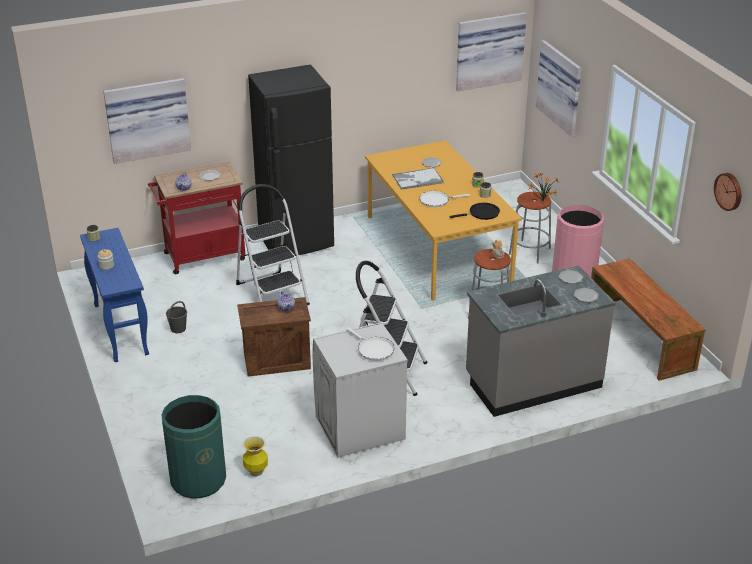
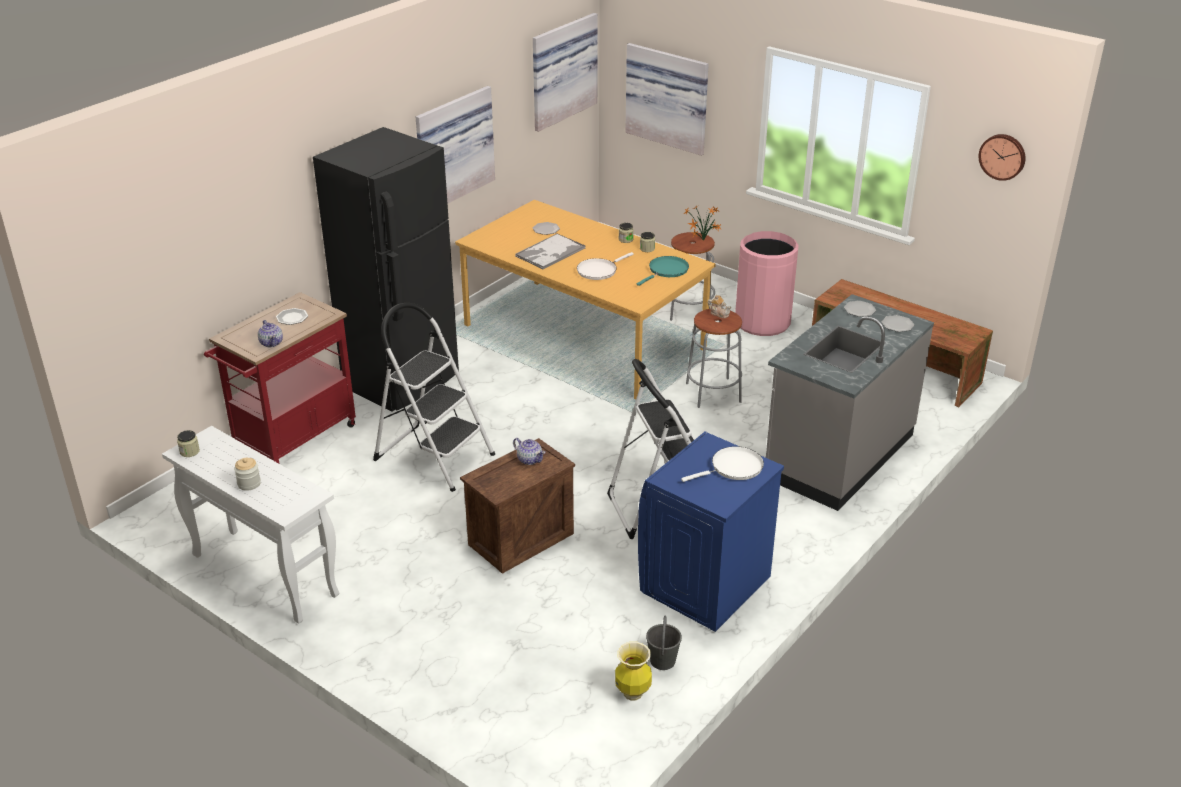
camera: 30 degrees left, 0 degrees up
(120, 329) = (263, 575): blue console table -> white console table
(147, 119) = (190, 254): picture -> picture (452, 148)
(178, 329) = (348, 545): grey bucket -> grey bucket (662, 661)
(198, 479) = (568, 737): green trash can -> none
(359, 429) = (704, 585): white washing machine -> blue washing machine
(374, 349) = (733, 468): white frying pan -> white frying pan turned 45 degrees counterclockwise
(482, 213) = (666, 271): black frying pan -> turquoise frying pan

